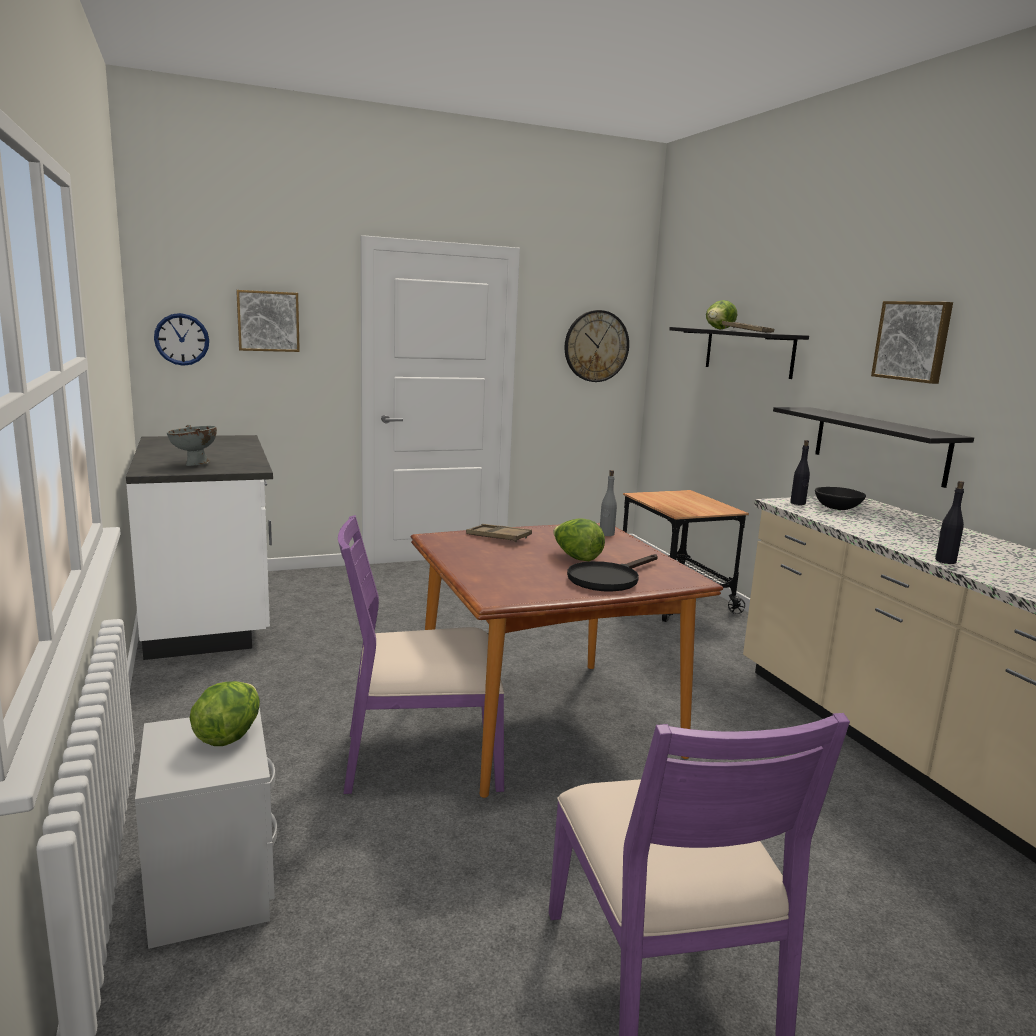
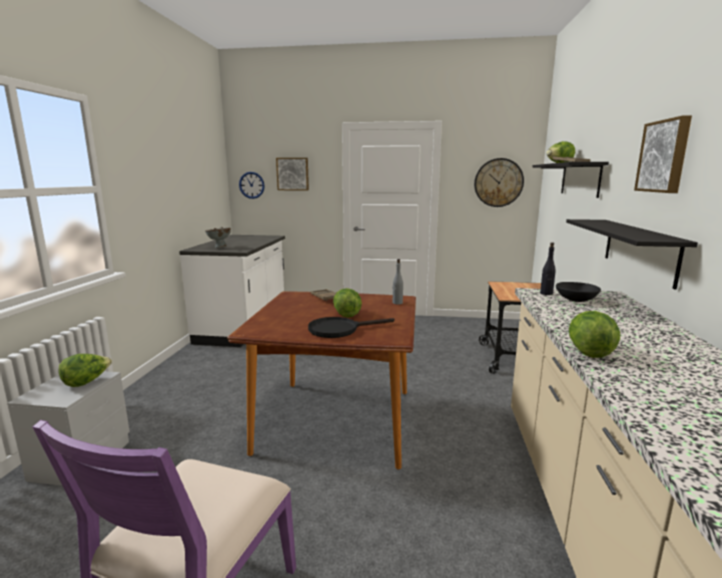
camera: 30 degrees right, 0 degrees up
(421, 758) = (245, 423): purple chair -> none
(945, 561) = (589, 351): black bottle -> lettuce

